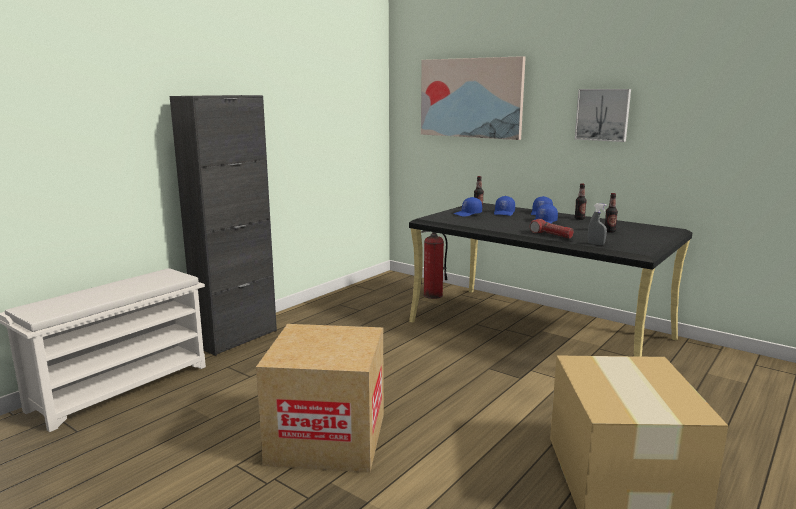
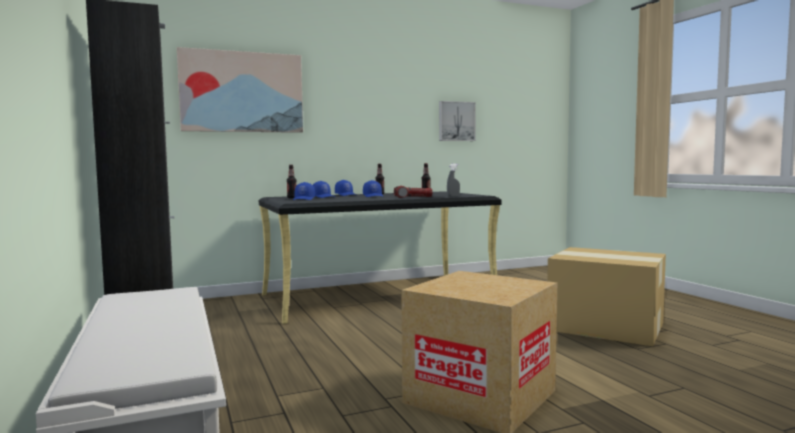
camera: 60 degrees left, 10 degrees down
(432, 295) = (241, 305): fire extinguisher -> none
(603, 114) = (372, 109): picture -> picture (456, 121)

